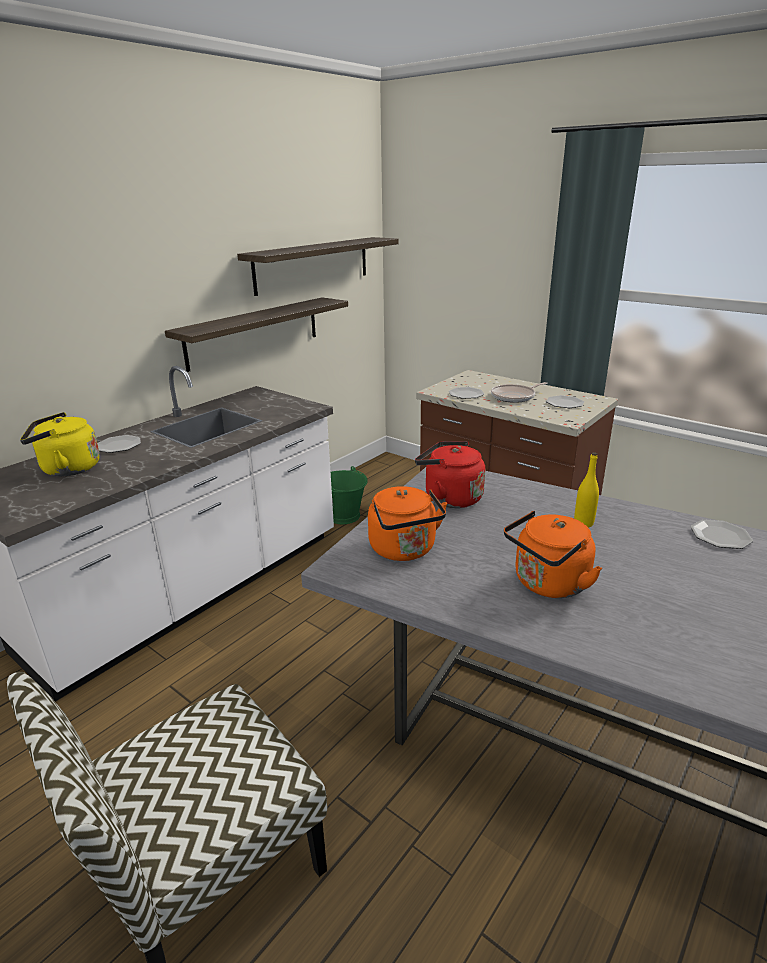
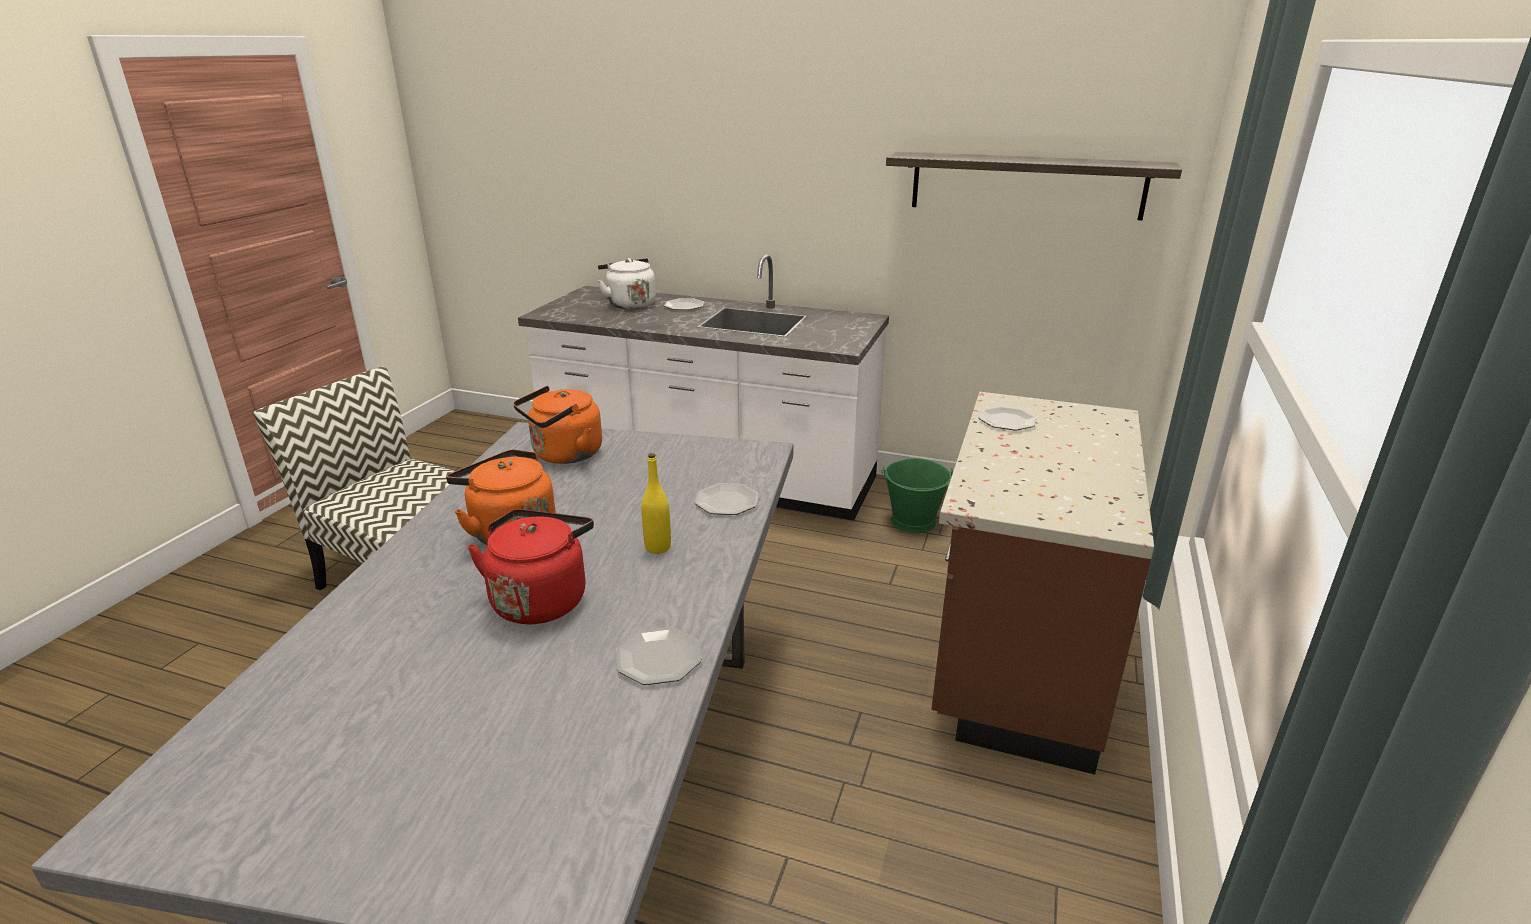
camera: 70 degrees right, 0 degrees up
(67, 469) = (629, 304): yellow kettle -> white kettle
(254, 332) = (902, 251): shelf -> none
(449, 498) = (688, 462): red kettle -> red kettle (541, 599)
(515, 396) = (1040, 454): frying pan -> none
(565, 403) = (1055, 495): plate -> plate (726, 502)

